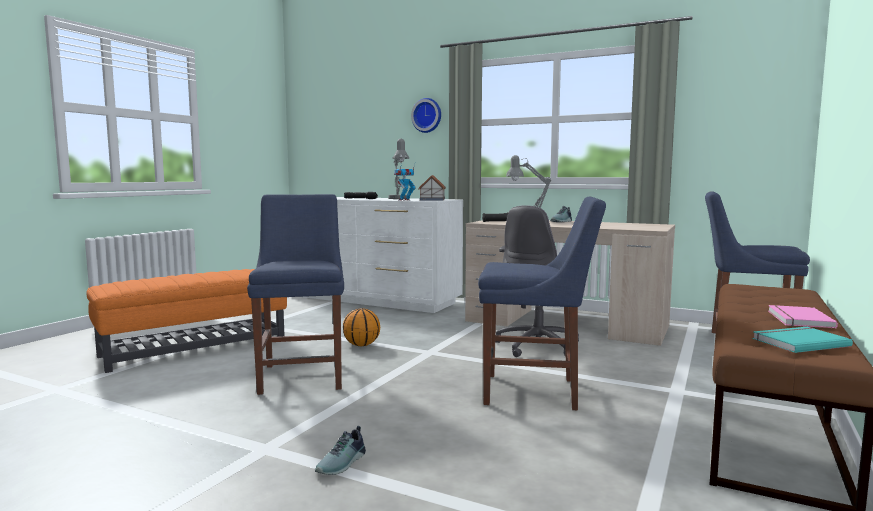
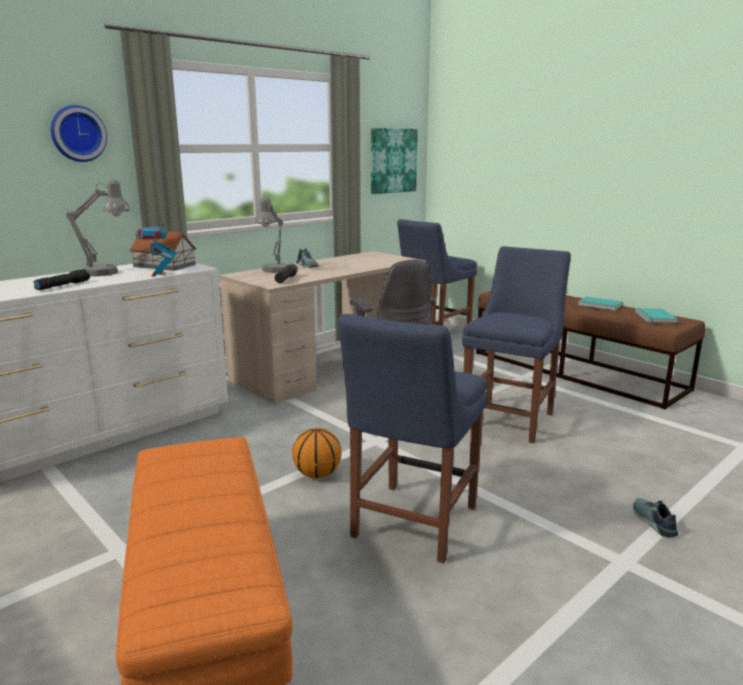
camera: 70 degrees left, 10 degrees up
(303, 375) = (411, 524): blue chair -> blue chair turned 75 degrees counterclockwise
(343, 464) = (652, 522): shoe -> shoe turned 150 degrees counterclockwise
(744, 127) = (392, 160): none -> picture
(797, 319) = (599, 305): pink book -> turquoise book

